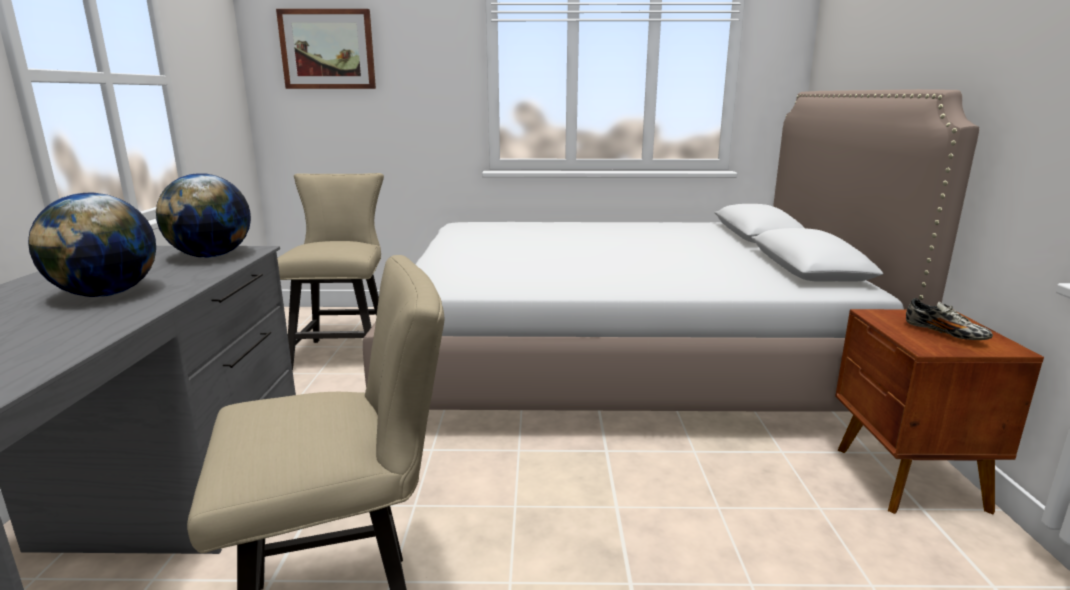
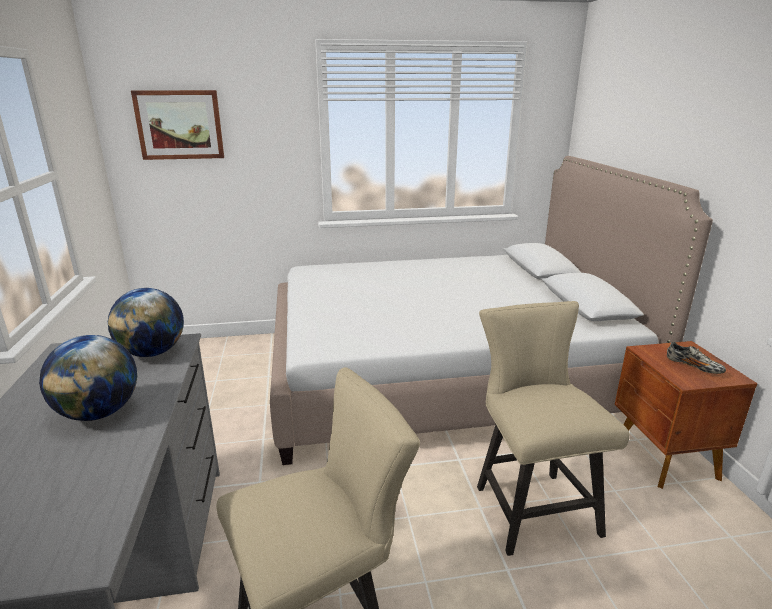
camera: 10 degrees left, 5 degrees up
(344, 351) = (222, 385): beige chair -> beige chair (530, 504)

